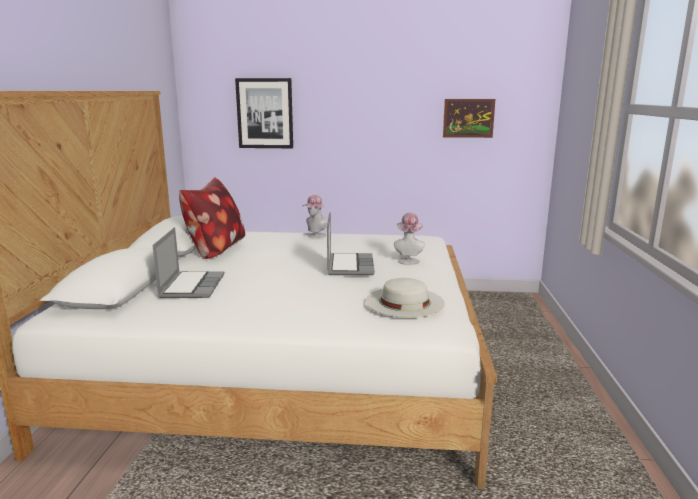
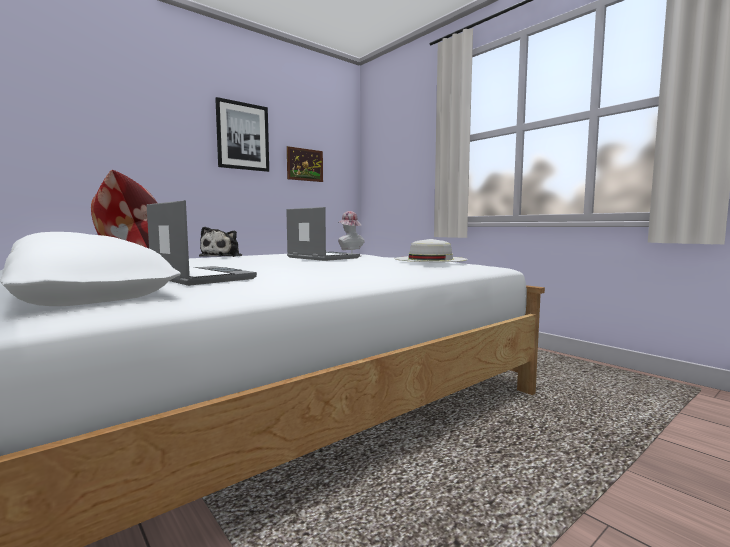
camera: 45 degrees left, 10 degrees down
(265, 113) = (103, 138): picture -> picture (243, 136)
(315, 236) = (223, 256): hat -> plush toy

